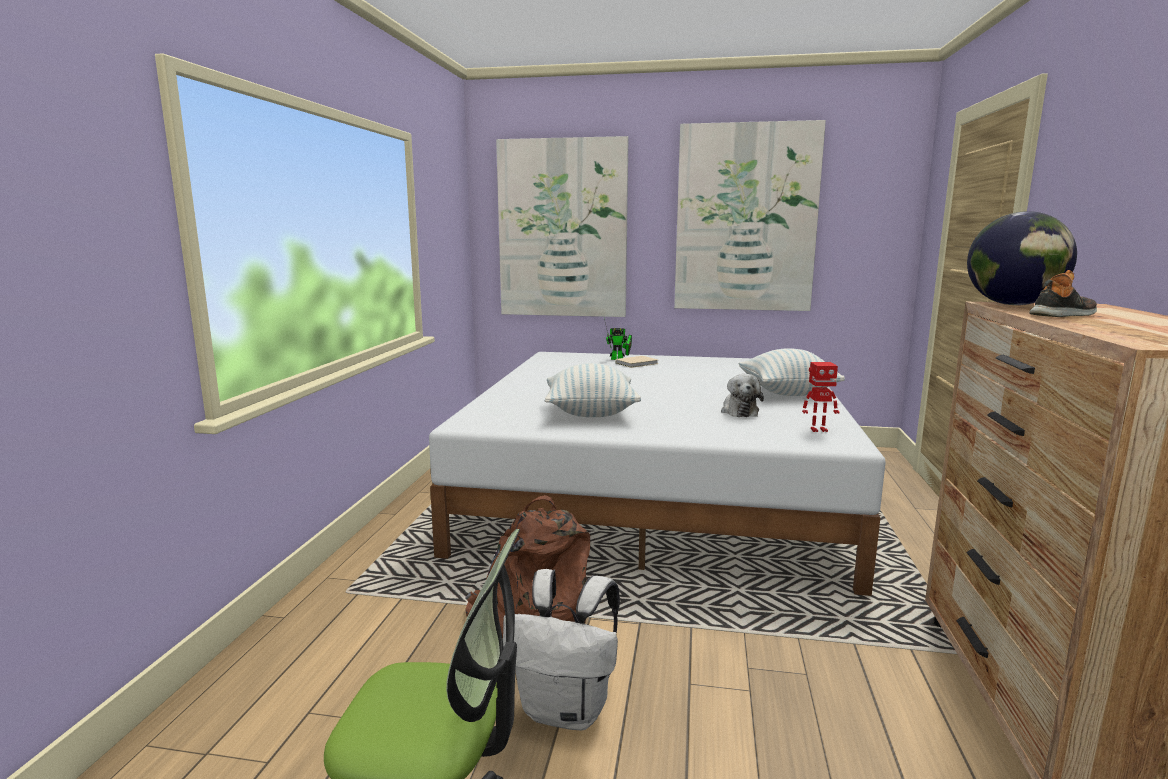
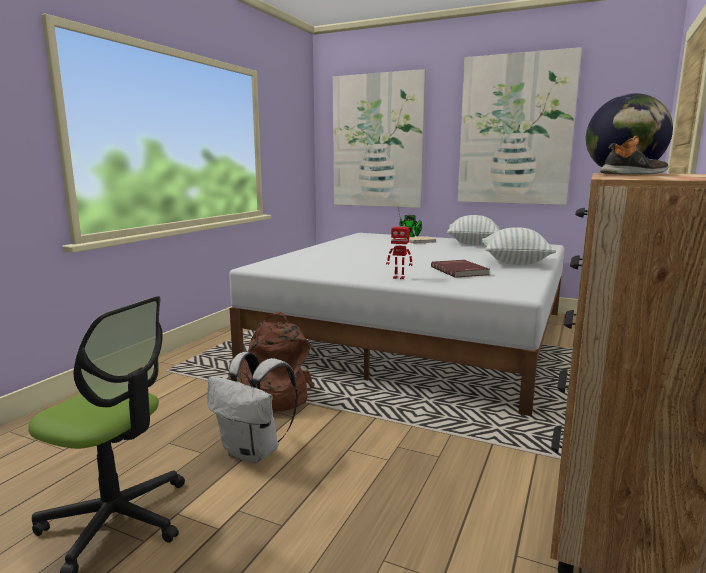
camera: 15 degrees right, 0 degrees up
(590, 413) = (348, 266): pillow -> pillow (473, 243)
(739, 411) = (460, 271): plush toy -> red book
(818, 430) = (508, 284): toy robot -> toy robot (399, 277)

